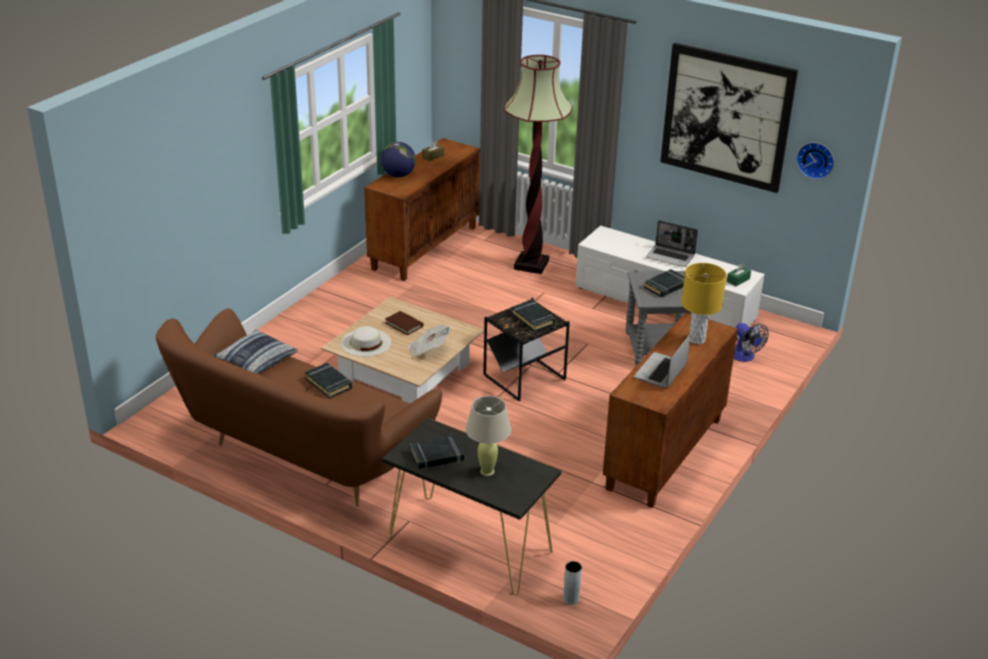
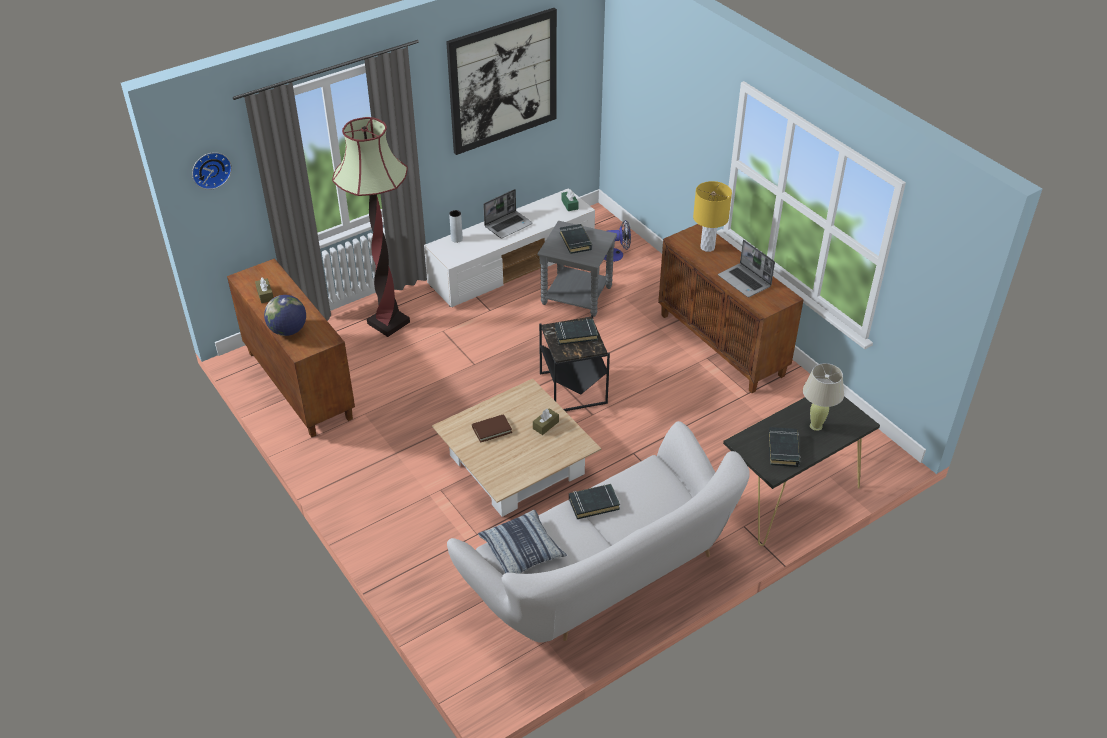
camera: 65 degrees left, 10 degrees up
(298, 449) = (603, 578): brown sofa -> white sofa
(366, 343) = (508, 465): white hat -> none
(428, 350) = (545, 425): newspaper -> brown tissue box
(571, 599) = (874, 457): grey vase -> grey vase (456, 239)
(816, 159) = (578, 73): wall clock -> wall clock (210, 169)

